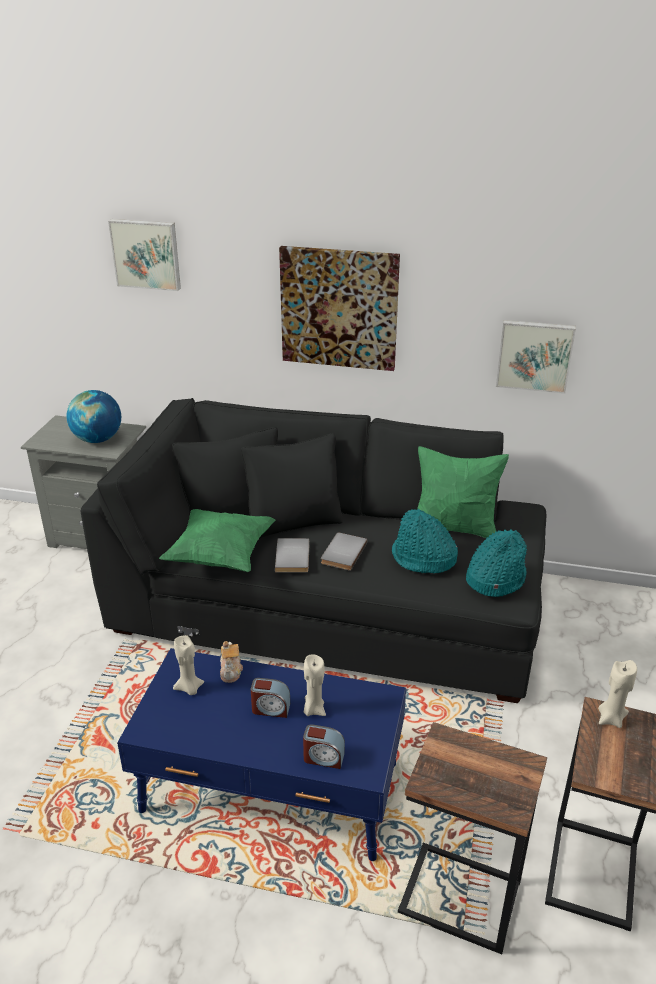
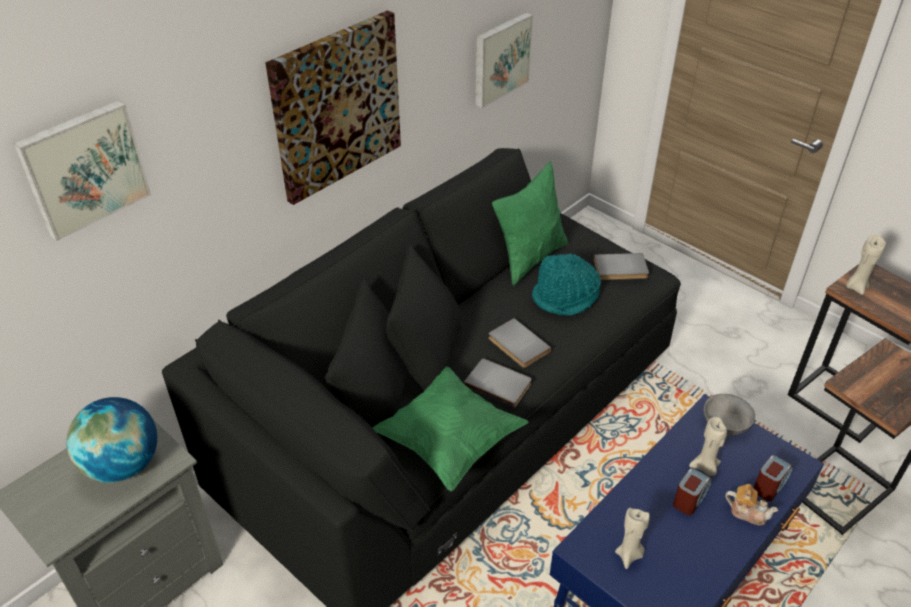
camera: 60 degrees left, 10 degrees up
(231, 670) = (619, 509): teapot -> teapot (747, 512)
(377, 710) = (726, 424): none -> grey bowl
(494, 578) = (621, 269): turquoise hat -> grey book

